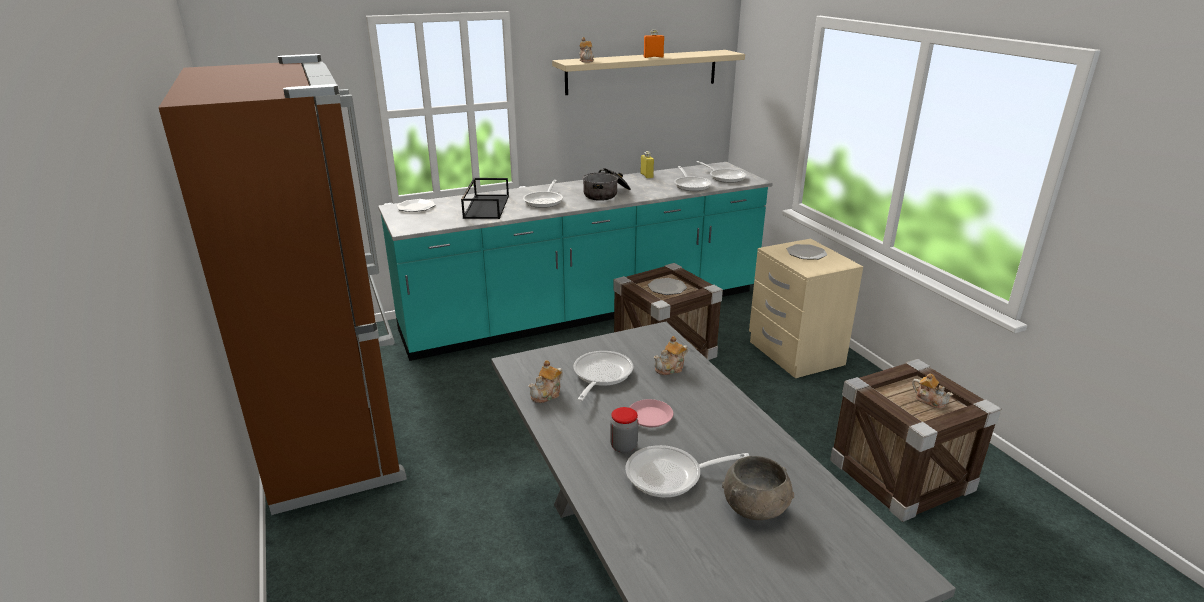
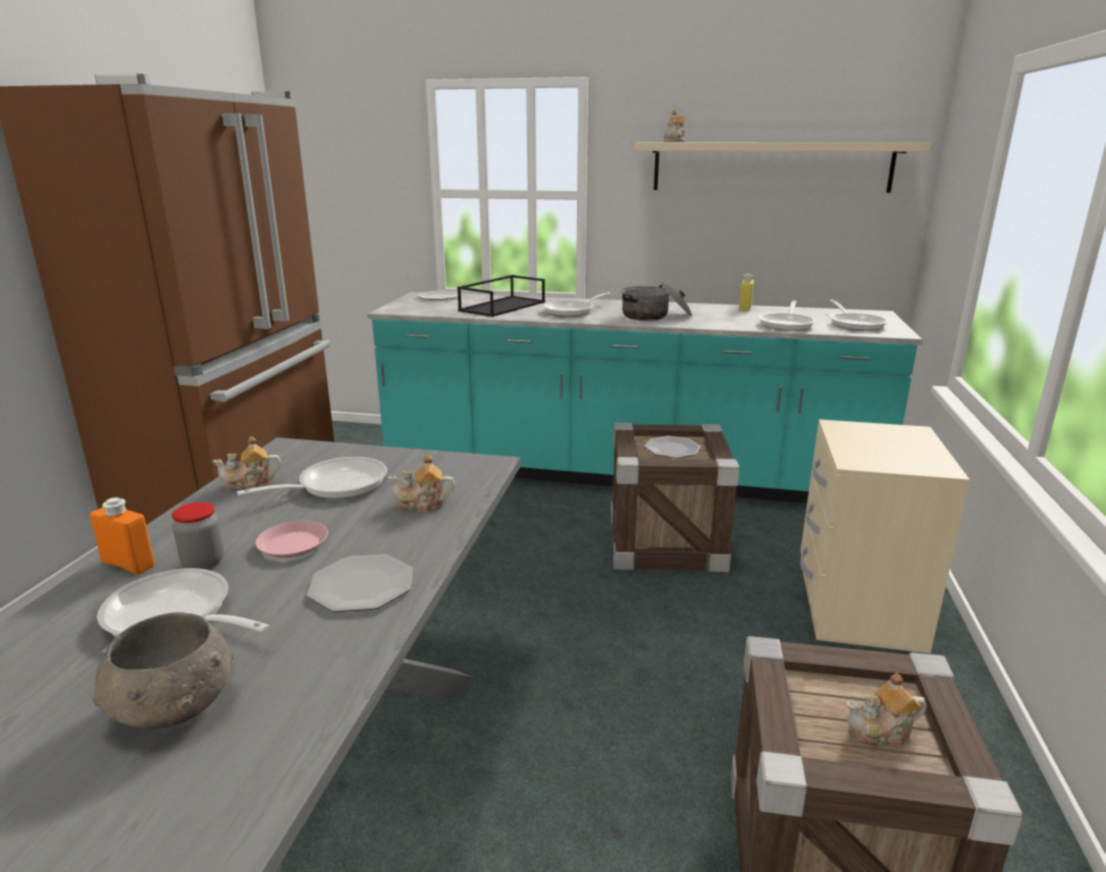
camera: 35 degrees right, 5 degrees down
(653, 57) = (775, 141): orange bottle -> orange bottle (128, 564)
(806, 253) = (889, 441): plate -> plate (362, 585)
(929, 400) = (881, 732): teapot -> teapot turned 90 degrees clockwise

